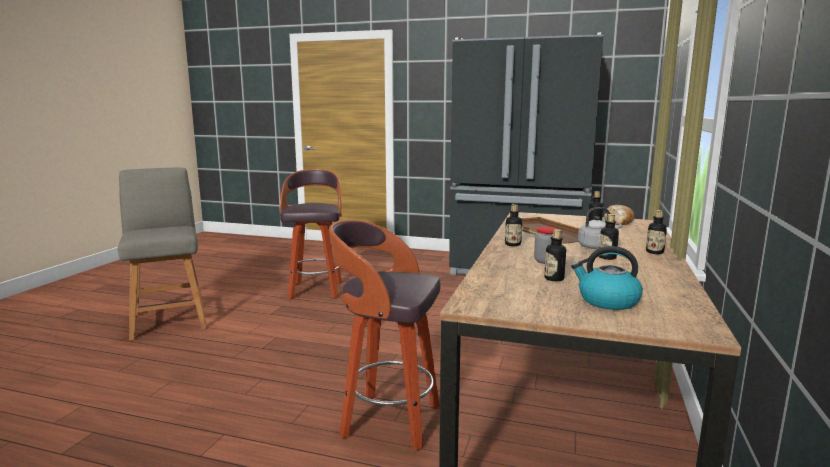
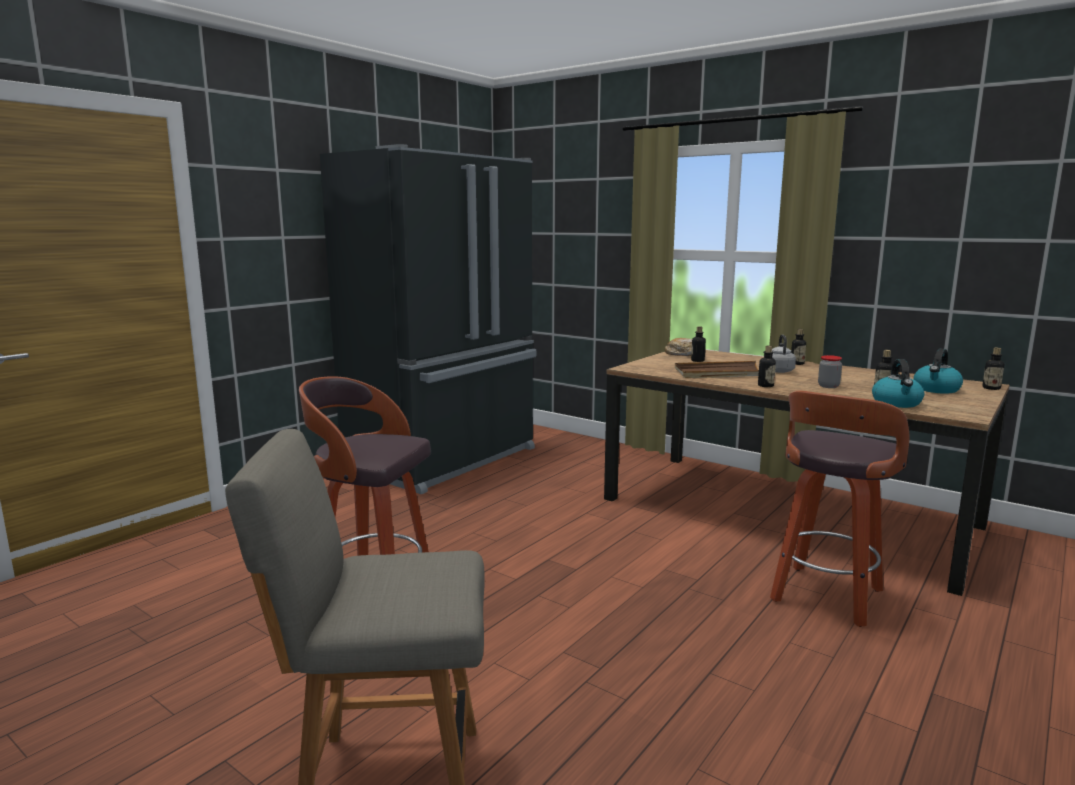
camera: 70 degrees left, 0 degrees up
(497, 282) = (897, 403): none -> kettle
(607, 257) = (814, 373): bottle -> bottle (991, 388)

